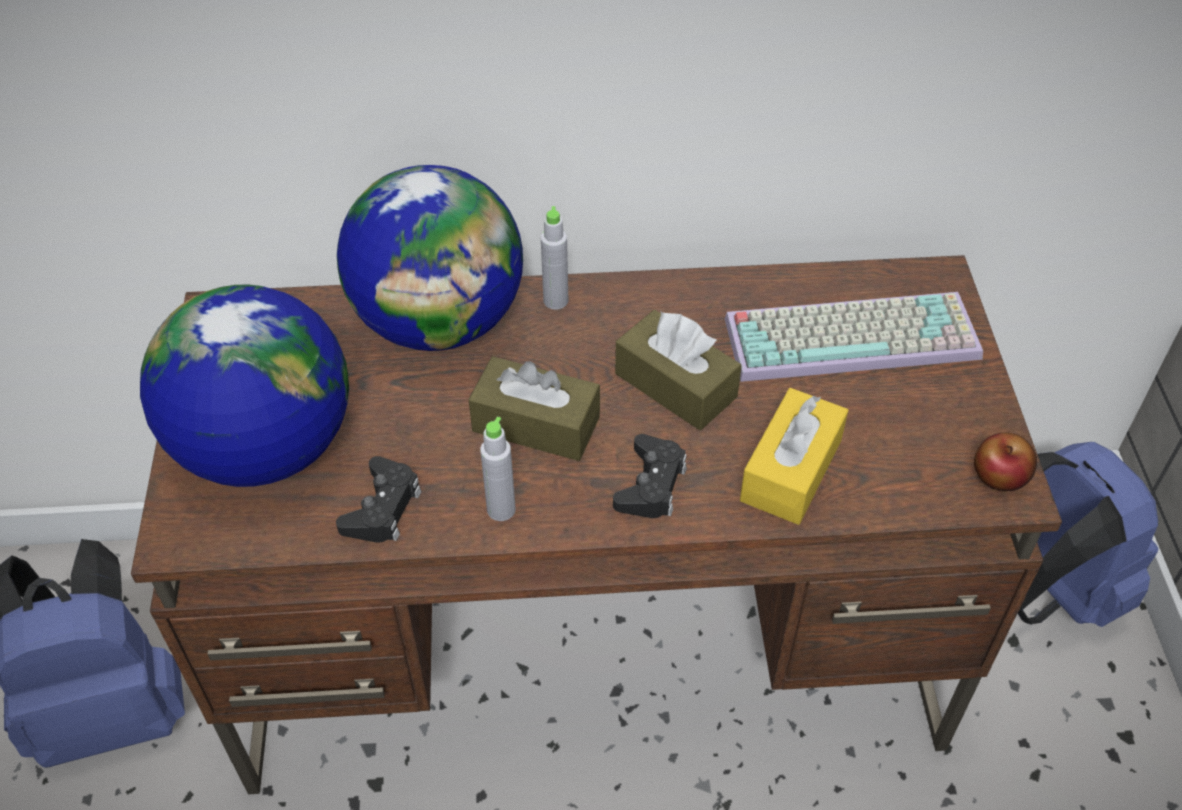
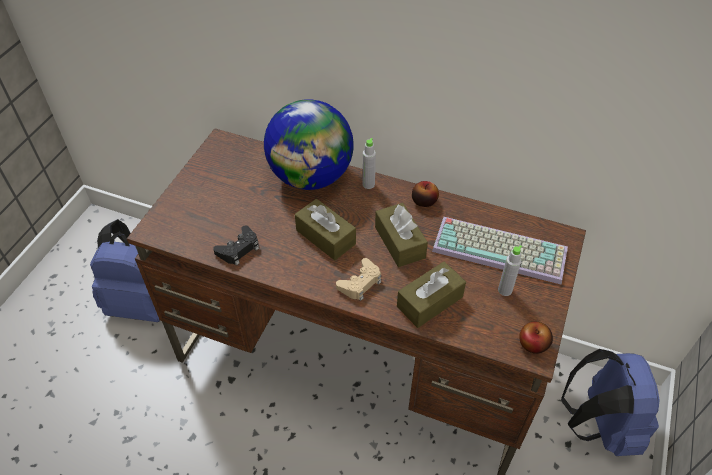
camera: 25 degrees right, 0 degrees up
(265, 448) = (207, 206): globe -> none
(501, 509) = (288, 269): grey bottle -> grey bottle (505, 290)
(651, 484) = (360, 283): black game controller -> beige game controller
(673, 297) = (424, 201): none -> apple
(791, 470) = (429, 301): yellow tissue box -> brown tissue box

